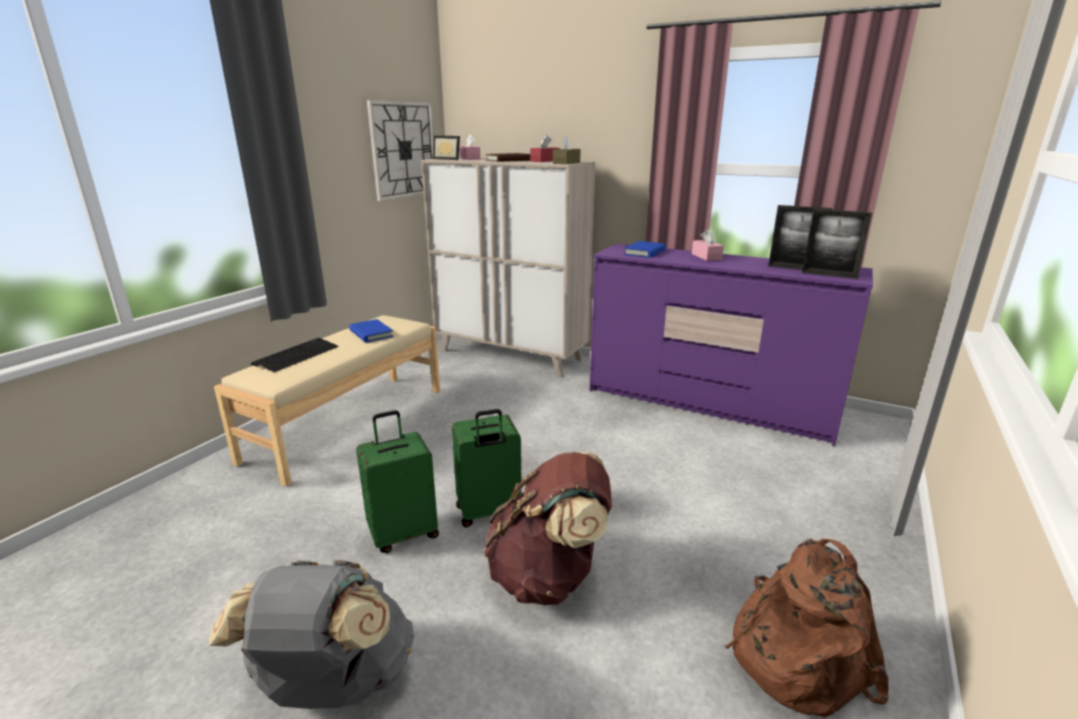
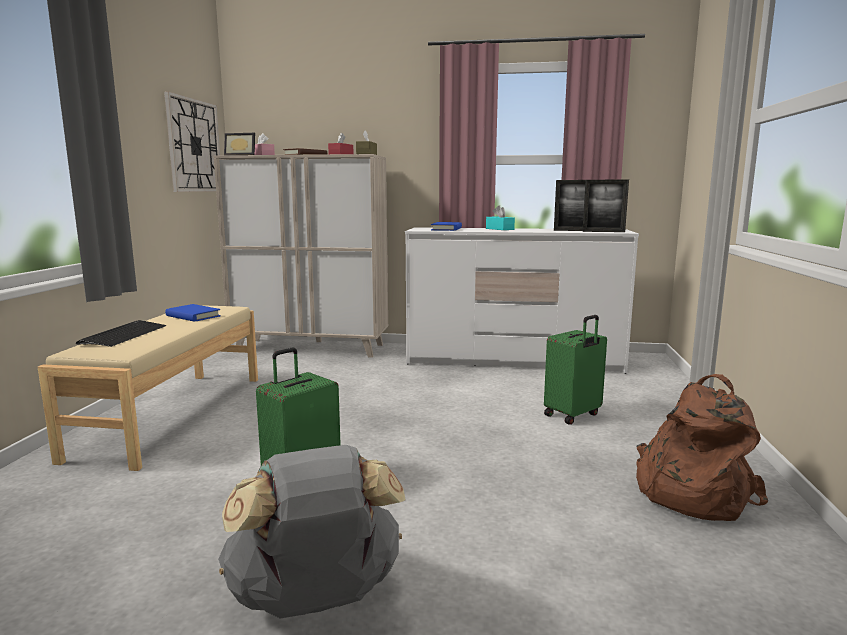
camera: 20 degrees left, 10 degrees down
(488, 512) = (376, 455): green suitcase -> green suitcase (573, 415)
(549, 576) = (465, 485): brown backpack -> none
(706, 257) = (499, 229): pink tissue box -> turquoise tissue box
(708, 404) = (514, 361): purple dresser -> white dresser

